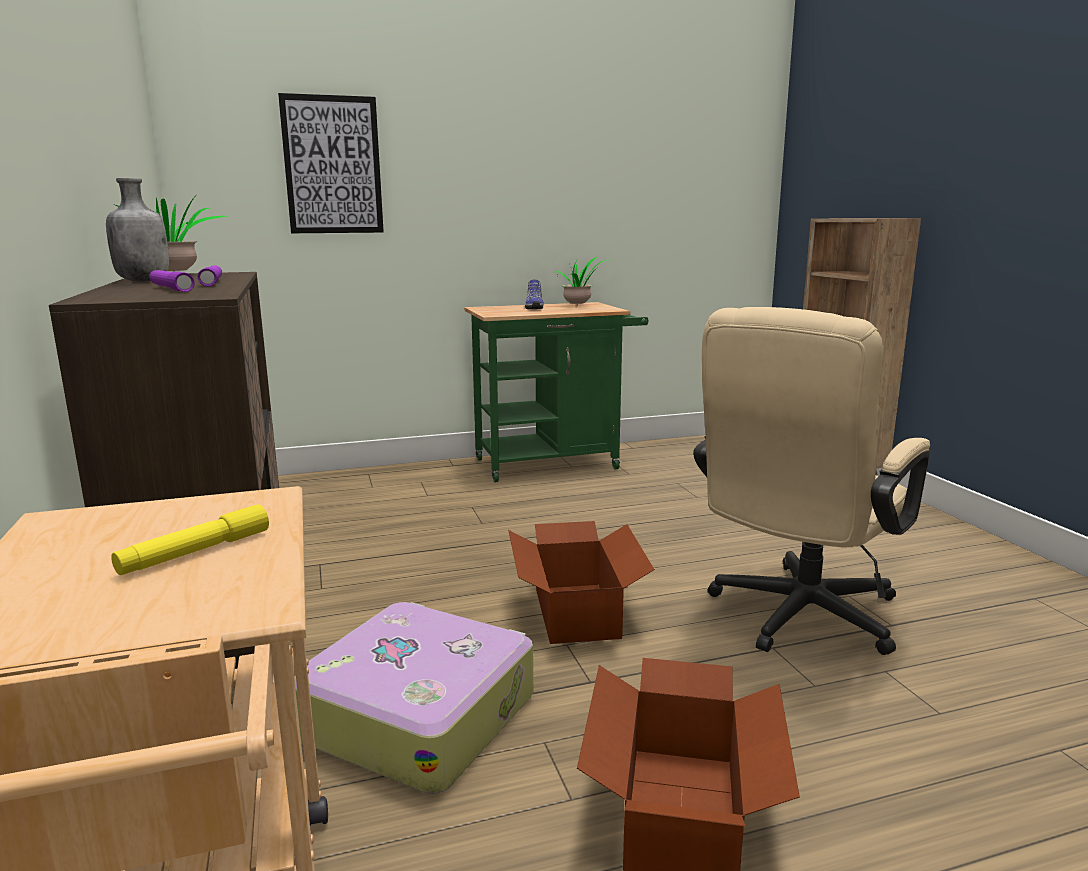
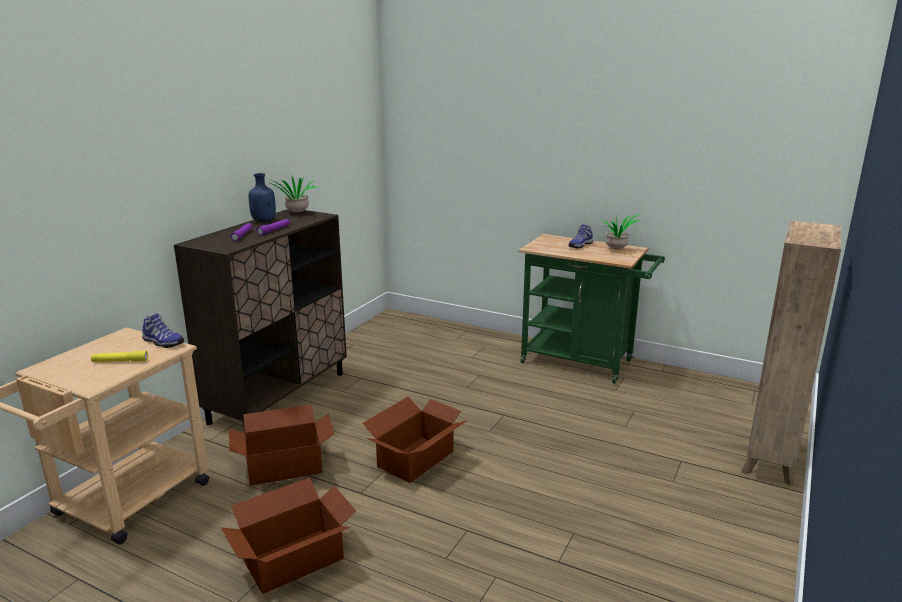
camera: 45 degrees right, 5 degrees up
(144, 281) = (264, 221): grey bottle -> blue bottle
(212, 502) = (162, 342): none -> shoe
(332, 165) = (469, 129): picture -> none
(418, 714) = (284, 466): suitcase -> cardboard box
(796, 618) = (512, 525): beige office chair -> none

